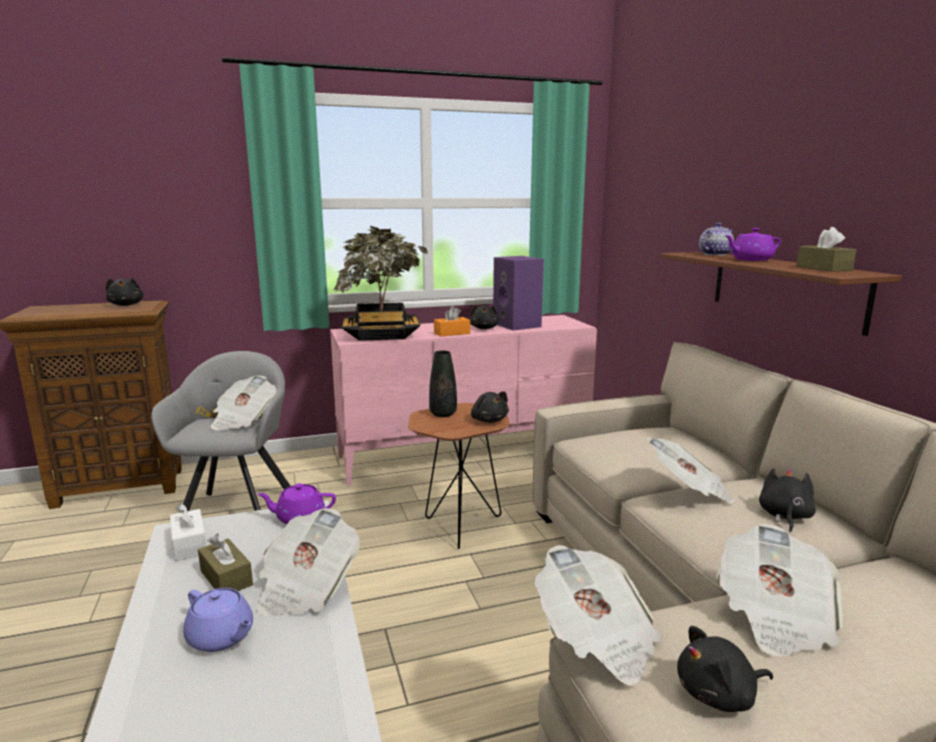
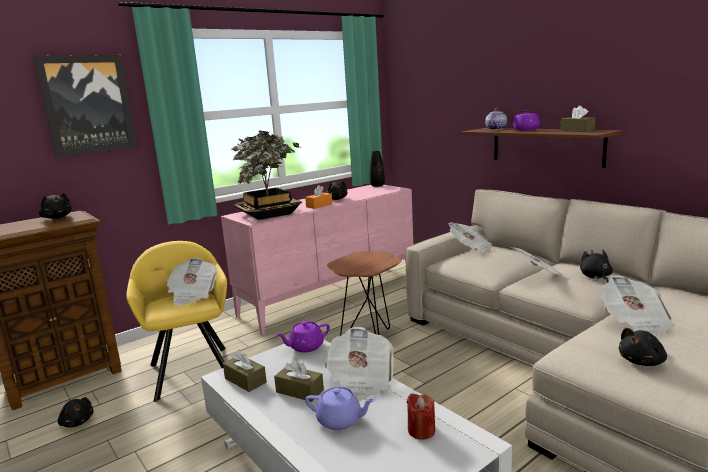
camera: 20 degrees left, 0 degrees up
(184, 179) = (87, 104): none -> picture
(189, 544) = (245, 380): white tissue box -> brown tissue box
(239, 510) = (192, 369): grey armchair -> yellow armchair
(295, 691) = (421, 430): none -> red candle
(443, 414) = (350, 261): black vase -> black vase (377, 185)
(488, 420) = (385, 259): black plush toy -> black plush toy (77, 422)
(518, 325) = (357, 194): purple speaker -> none
(596, 639) = (564, 355): newspaper -> newspaper (471, 249)

